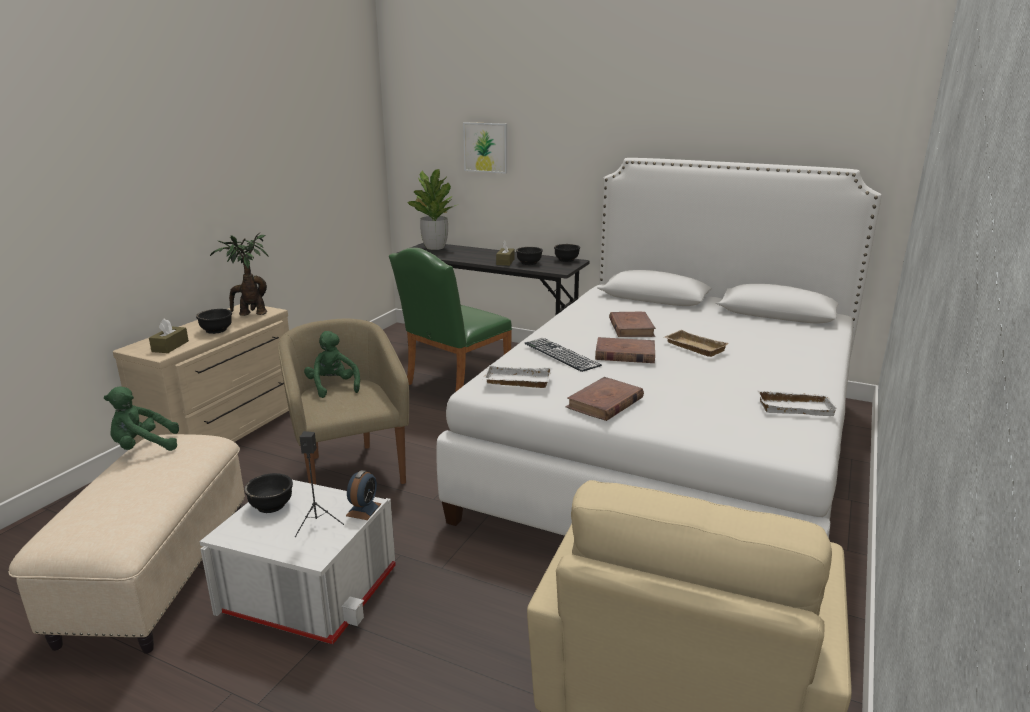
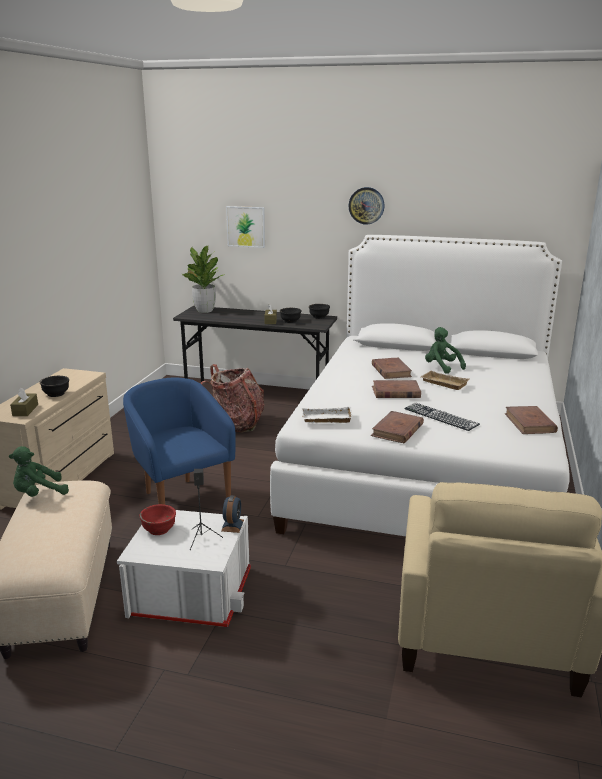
camera: 10 degrees left, 0 degrees up
(250, 314) = (75, 378): potted plant -> none
(271, 505) = (158, 529): black bowl -> red bowl
(333, 387) = (166, 434): green plush toy -> green plush toy (441, 367)
(350, 470) = (181, 500): beige armchair -> blue armchair
(453, 383) = (236, 424): green chair -> backpack
(561, 354) = (349, 395): keyboard -> keyboard (440, 416)
(628, 121) = (366, 205): none -> wall clock
(795, 407) = (530, 423): white tray -> brown book

